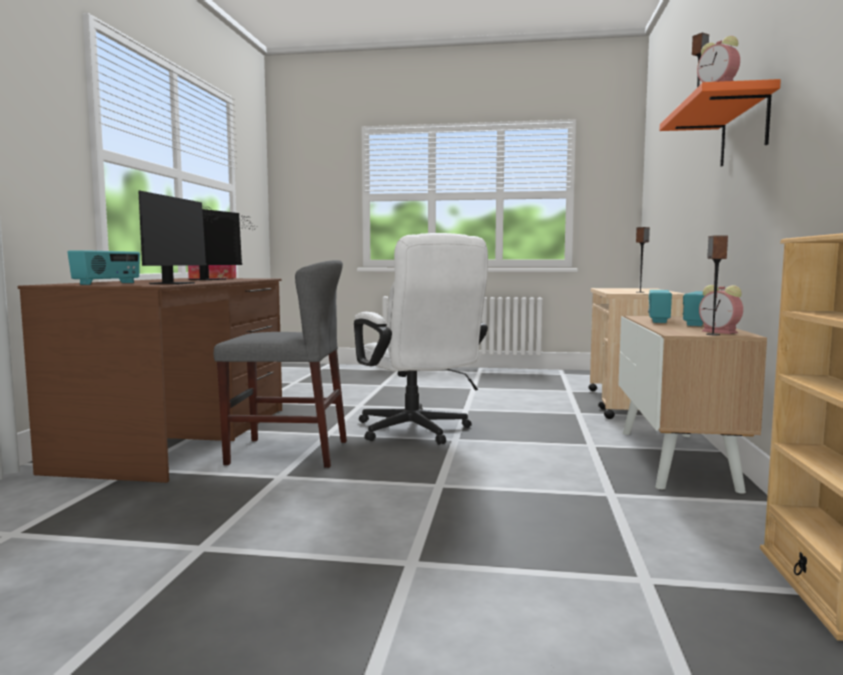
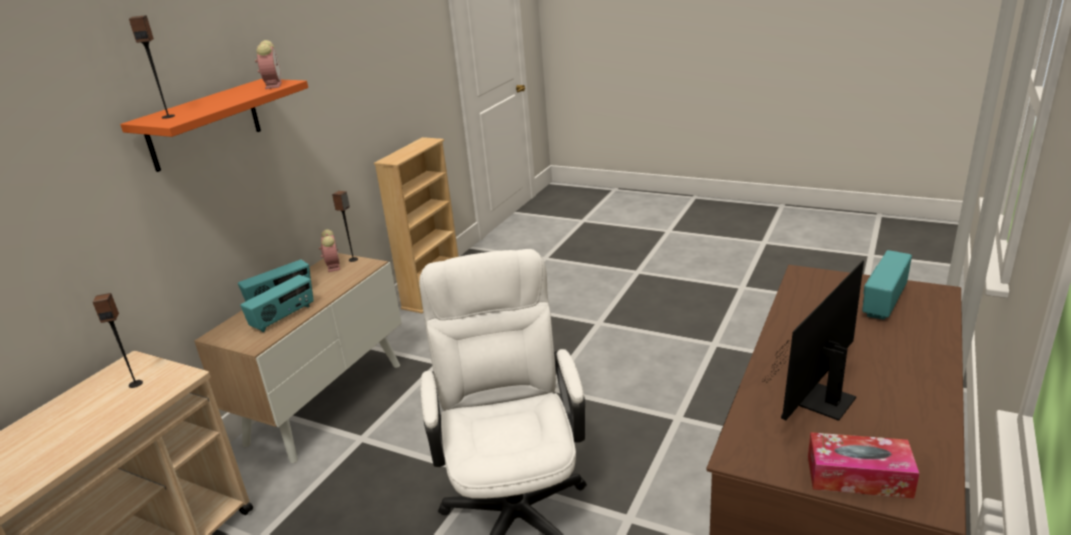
camera: 160 degrees left, 20 degrees up
(177, 283) = (798, 298): monitor -> none
(288, 452) = (675, 468): grey chair -> none

